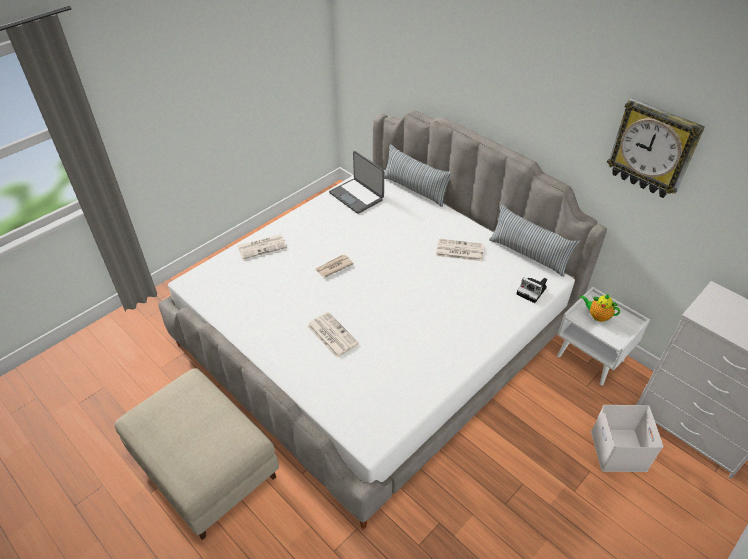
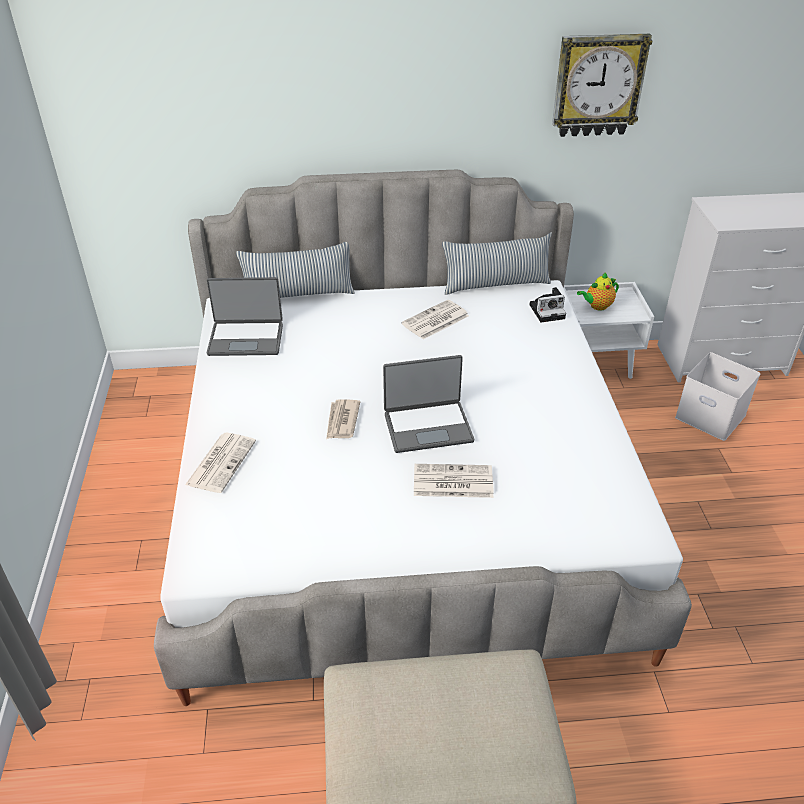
camera: 50 degrees left, 5 degrees down
(364, 300) = (428, 426): none -> laptop

